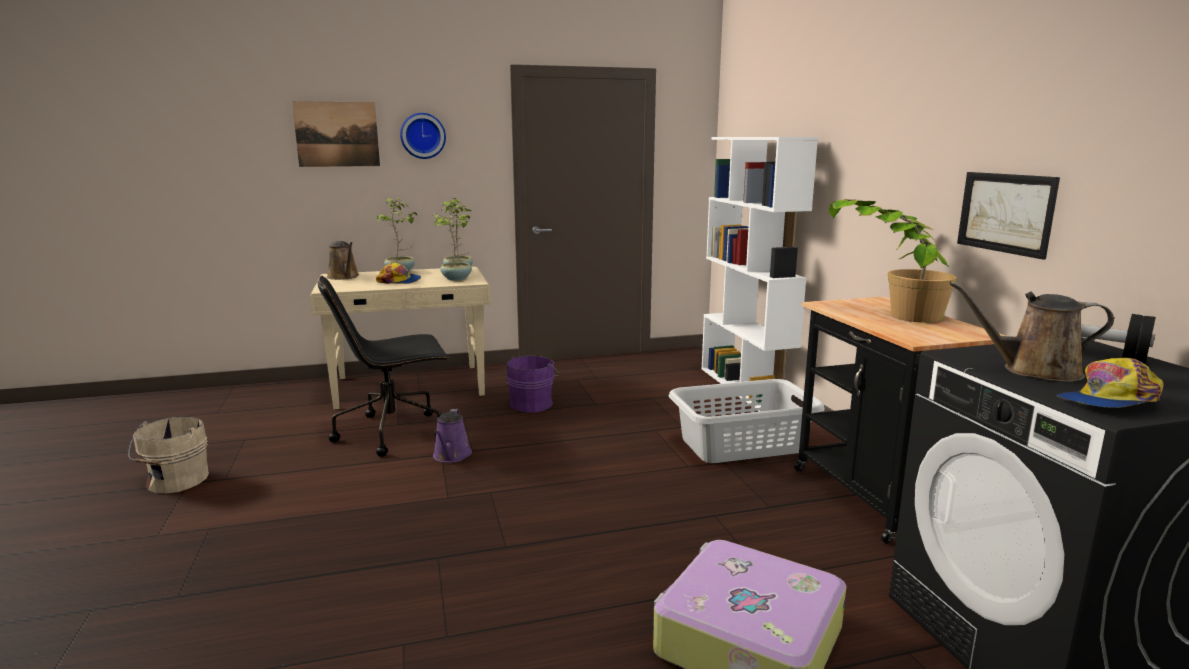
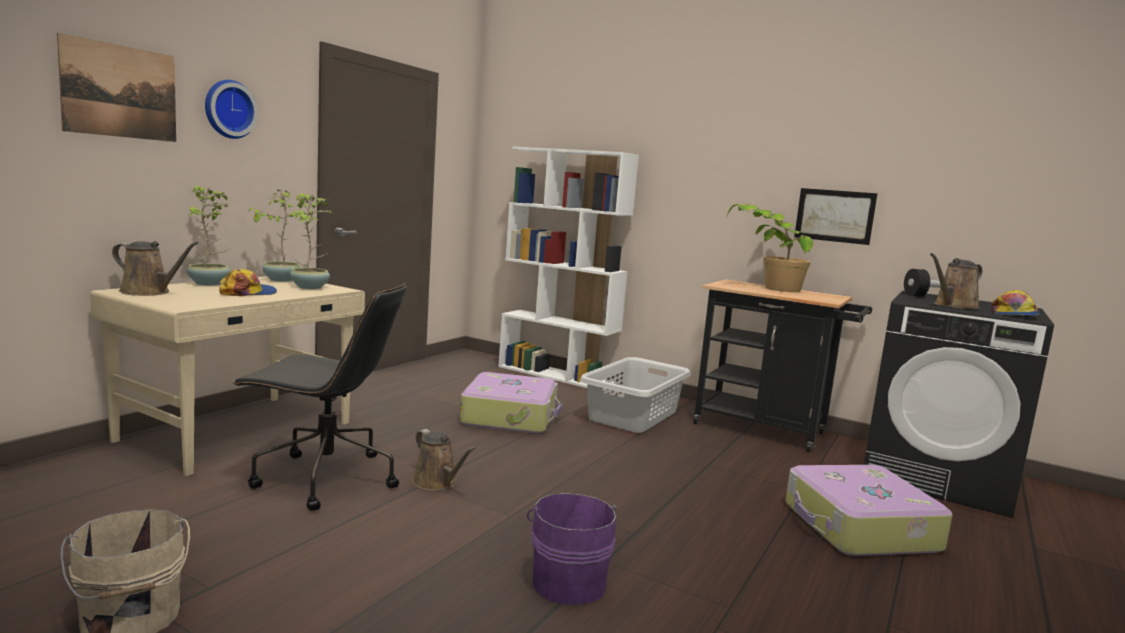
camera: 45 degrees left, 5 degrees down
(393, 432) = (324, 479): black office chair -> black office chair turned 105 degrees counterclockwise
(451, 456) = (437, 483): purple watering can -> brown watering can
(533, 404) = (415, 420): purple bucket -> purple bucket (568, 581)
(615, 417) = (510, 416): none -> suitcase

